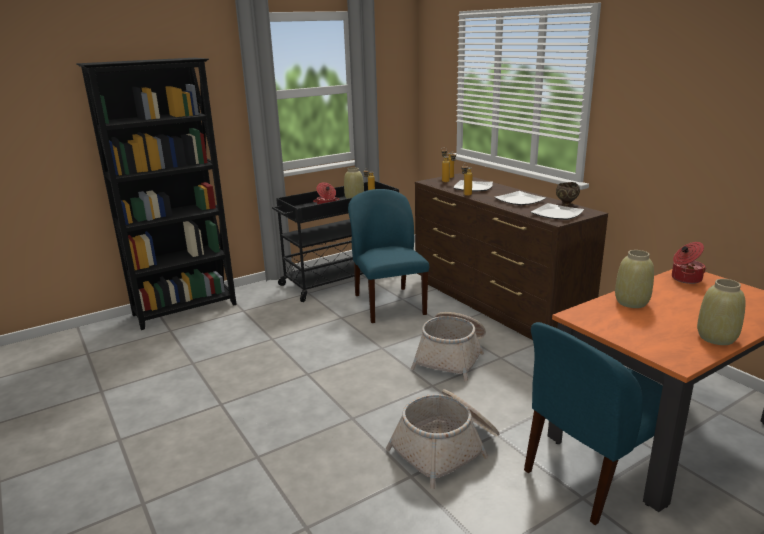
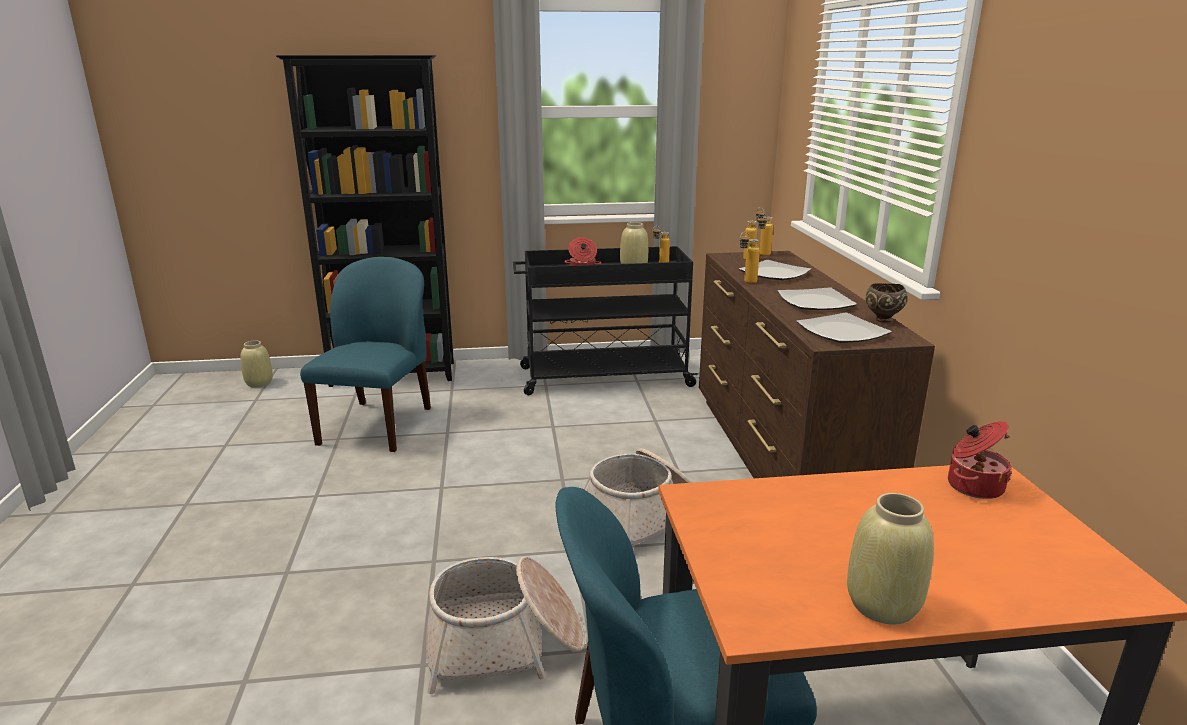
camera: 25 degrees right, 0 degrees up
(388, 304) = (630, 423): blue chair -> blue chair (377, 425)
(631, 302) = (814, 500): beige vase -> beige vase (259, 383)

